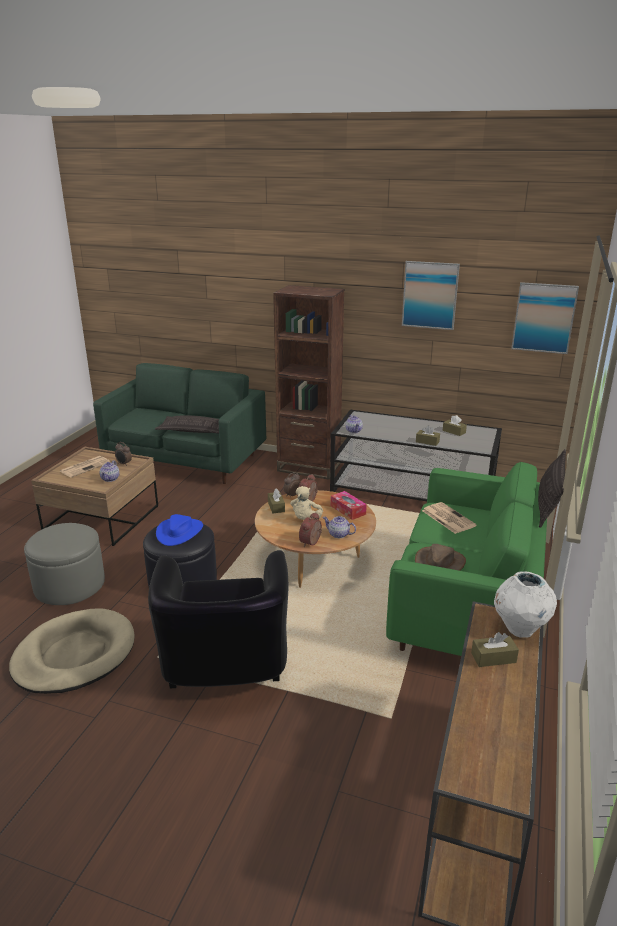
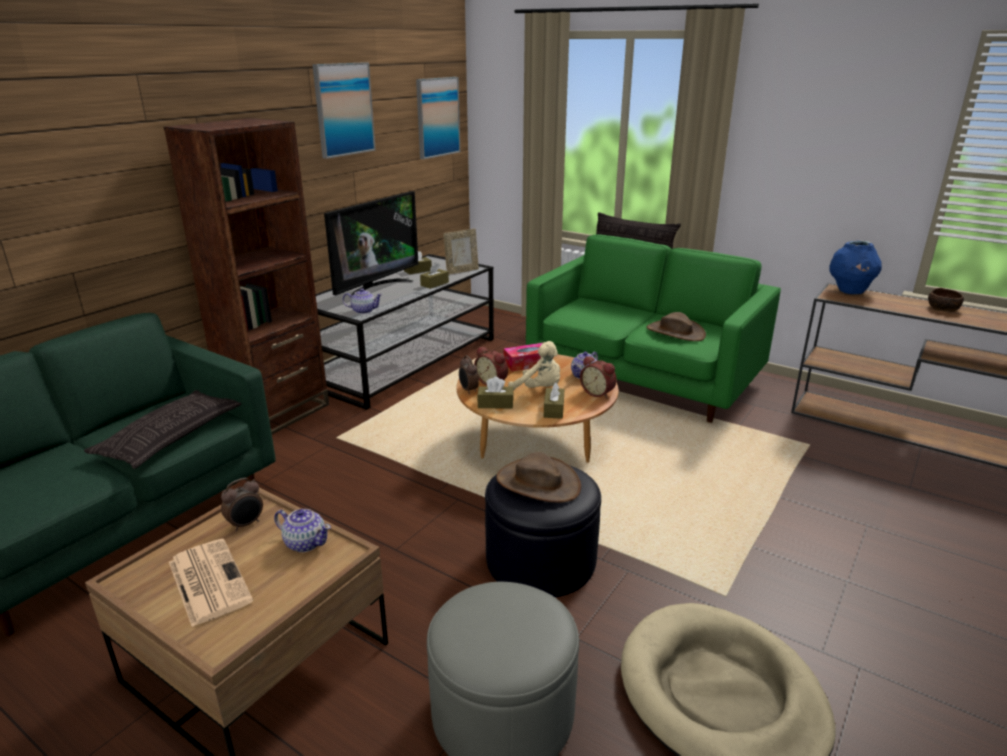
camera: 75 degrees left, 0 degrees up
(179, 532) = (538, 483): blue hat -> brown hat
(225, 668) = (745, 537): black armchair -> none
(398, 426) = (375, 289): none -> television
(447, 518) = (588, 315): newspaper -> none
(469, 446) = (461, 271): none -> picture frame
(493, 658) = (894, 304): brown tissue box -> brown tissue box (553, 409)
(505, 698) = (943, 309): none -> brown bowl
(520, 629) = (849, 291): white vase -> blue vase

